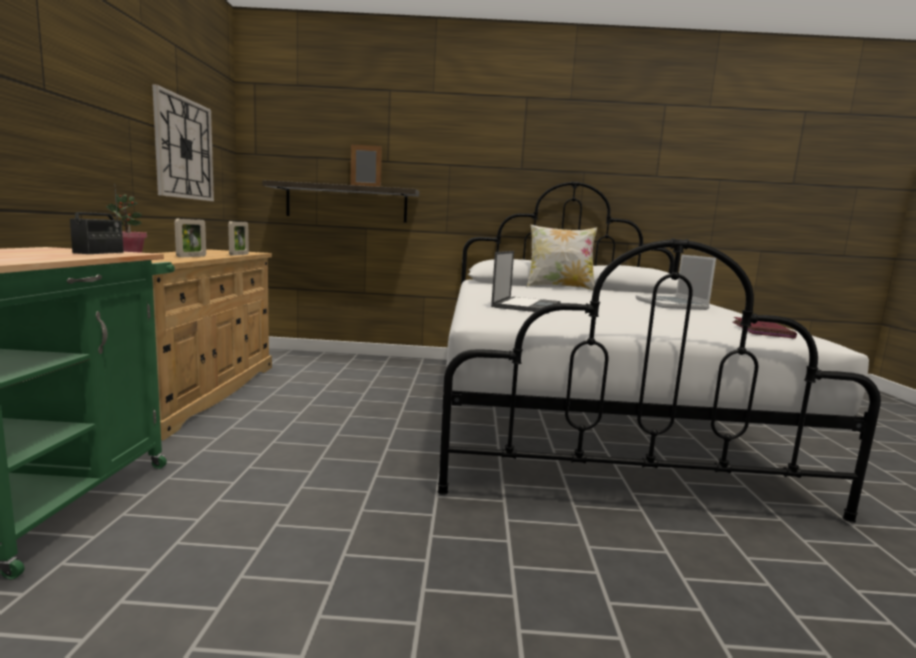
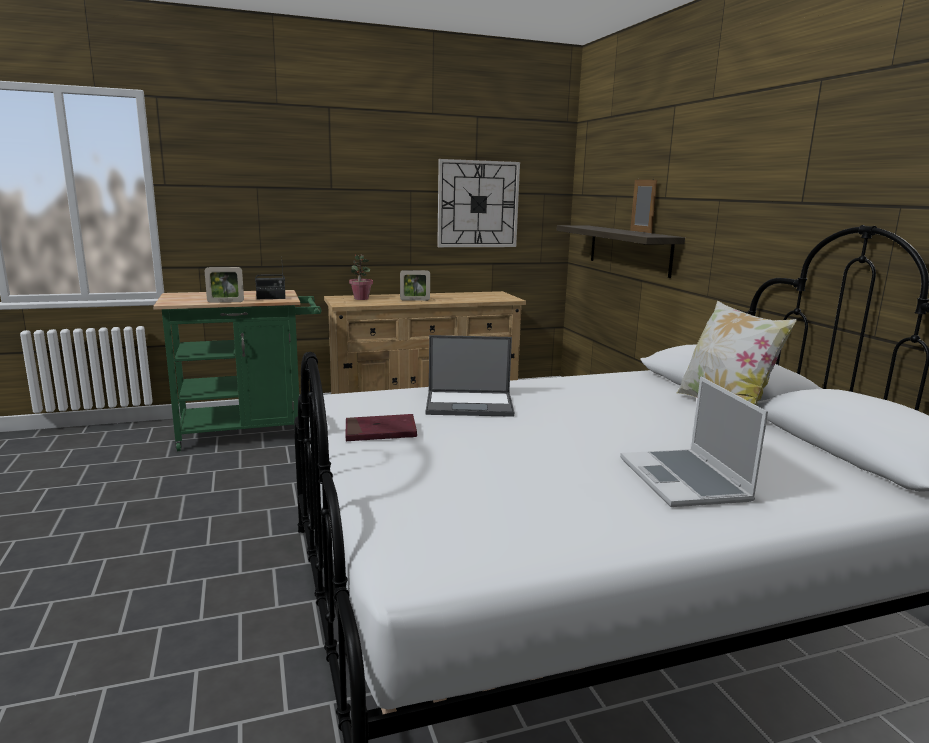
camera: 70 degrees right, 5 degrees up
(239, 254) = (470, 301): picture frame -> picture frame (225, 302)
(672, 304) = (685, 481): laptop -> laptop turned 75 degrees counterclockwise
(762, 331) = (463, 531): red book -> red book (380, 432)

